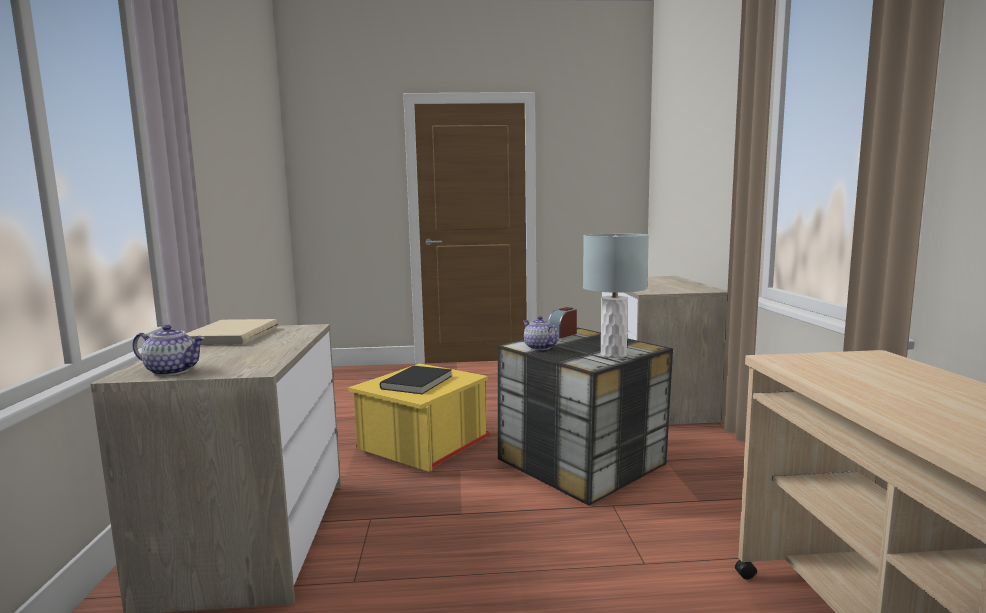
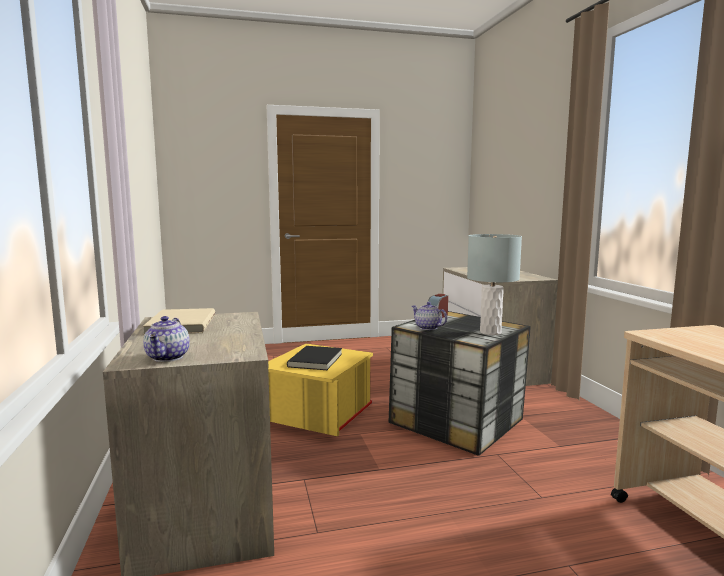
camera: 10 degrees left, 0 degrees up
(173, 371) = (168, 357): teapot -> teapot turned 90 degrees clockwise

